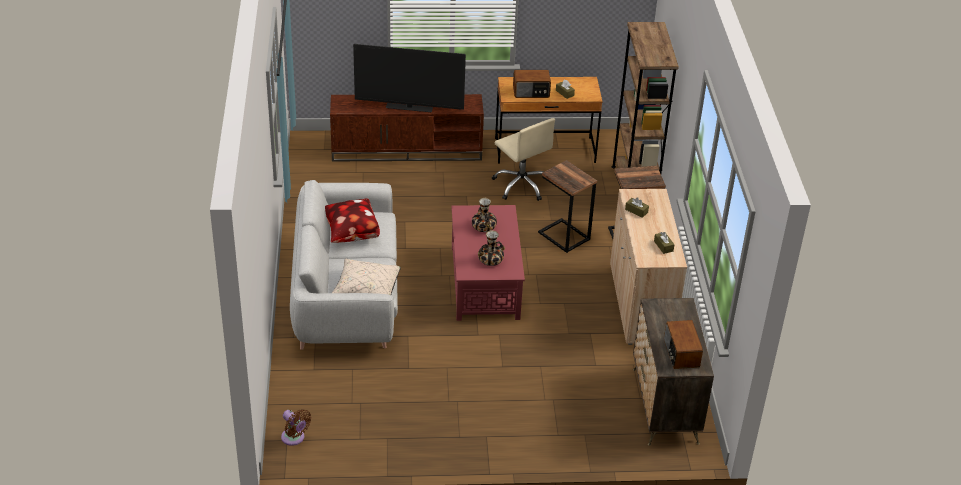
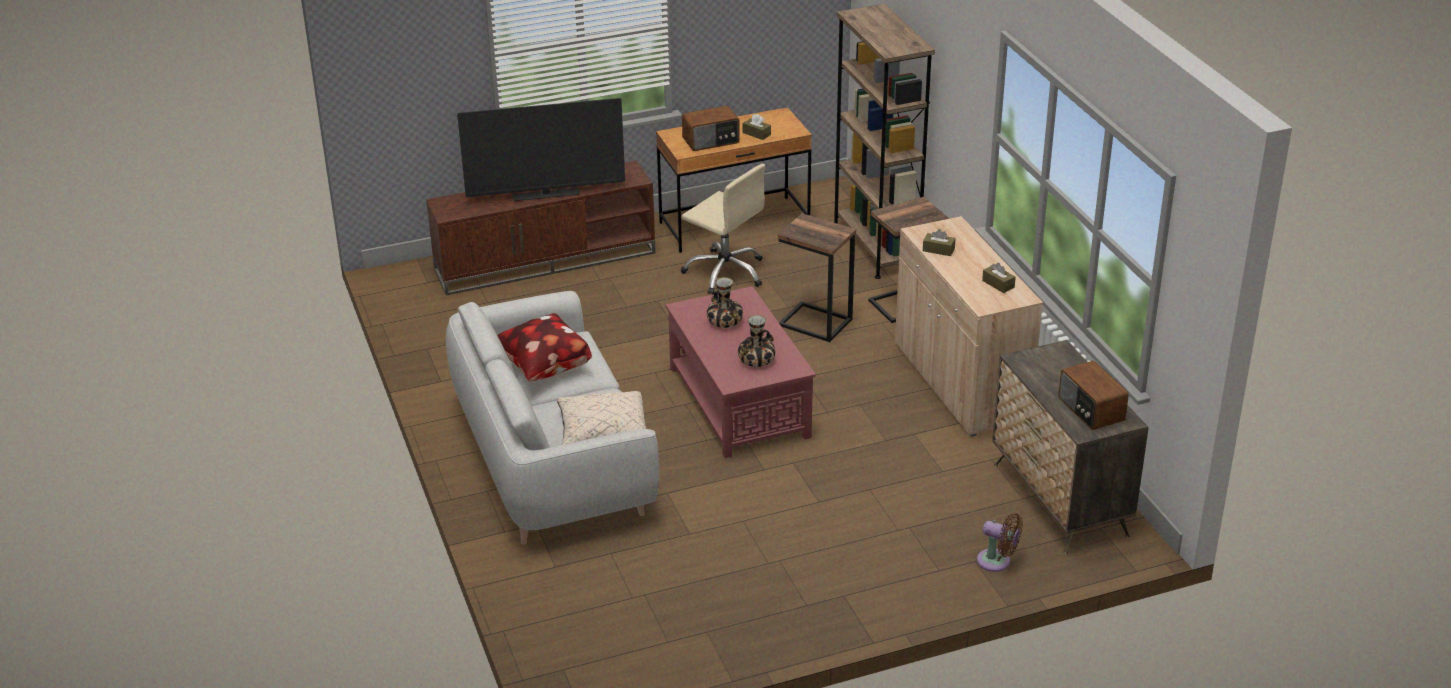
camera: 15 degrees left, 5 degrees down
(294, 438) = (573, 664): brown fan -> brown fan (997, 562)

